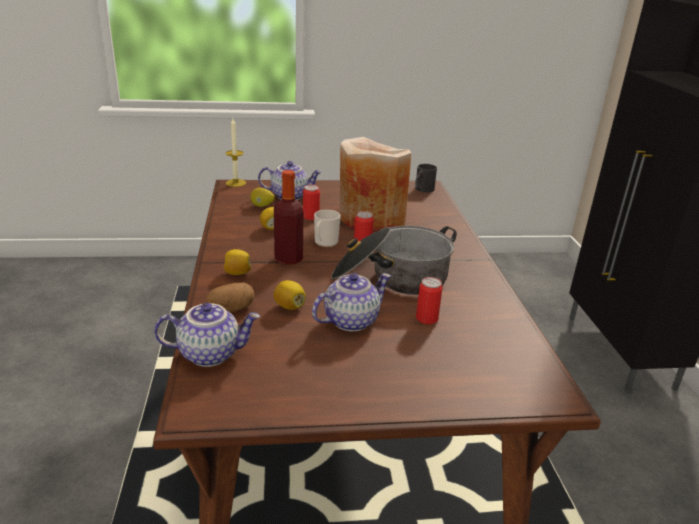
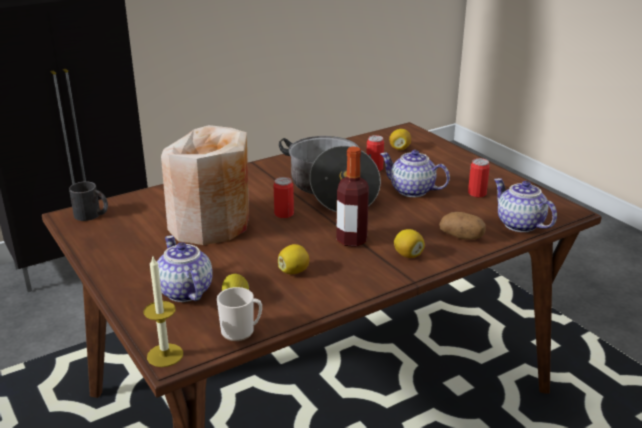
camera: 115 degrees left, 0 degrees up
(289, 306) = (425, 216): lemon -> lemon (399, 148)
(311, 217) = (239, 258): can -> can (477, 193)
(324, 243) = (297, 232): mug -> mug (241, 331)

